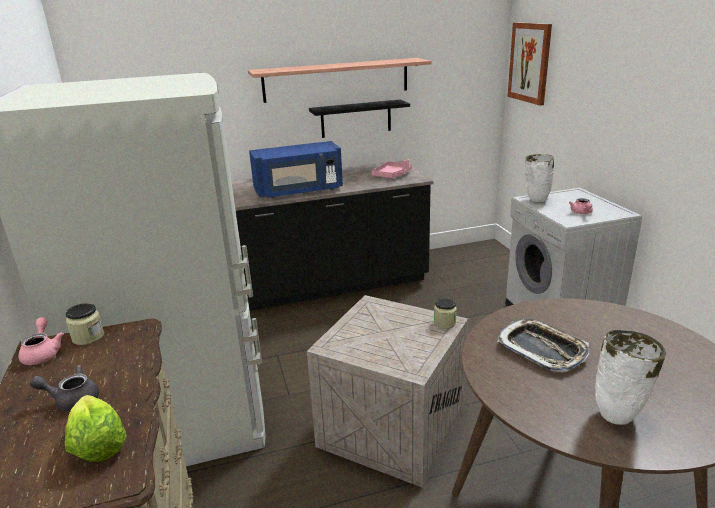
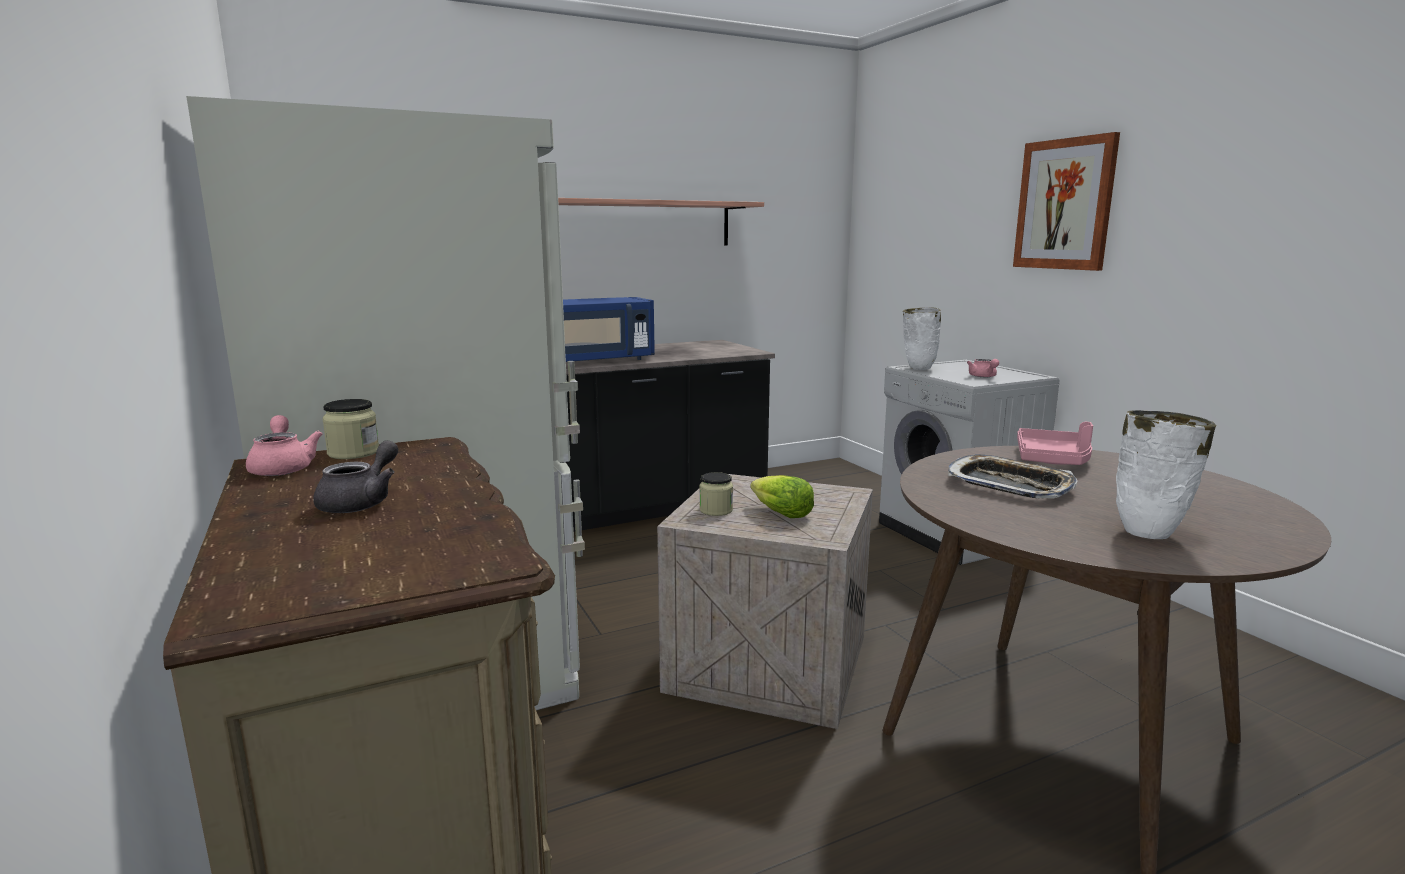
camera: 10 degrees left, 10 degrees down
(72, 400) = (362, 502): grey teapot -> grey teapot turned 120 degrees clockwise
(97, 444) = (433, 536): lettuce -> lettuce (780, 514)
(356, 118) = (661, 279): black shelf -> none
(392, 175) = (716, 349): pink tray -> pink tray (1053, 459)
(444, 323) = (843, 493): jar -> jar (716, 510)
(530, 63) = (883, 215): picture -> picture (1064, 204)

